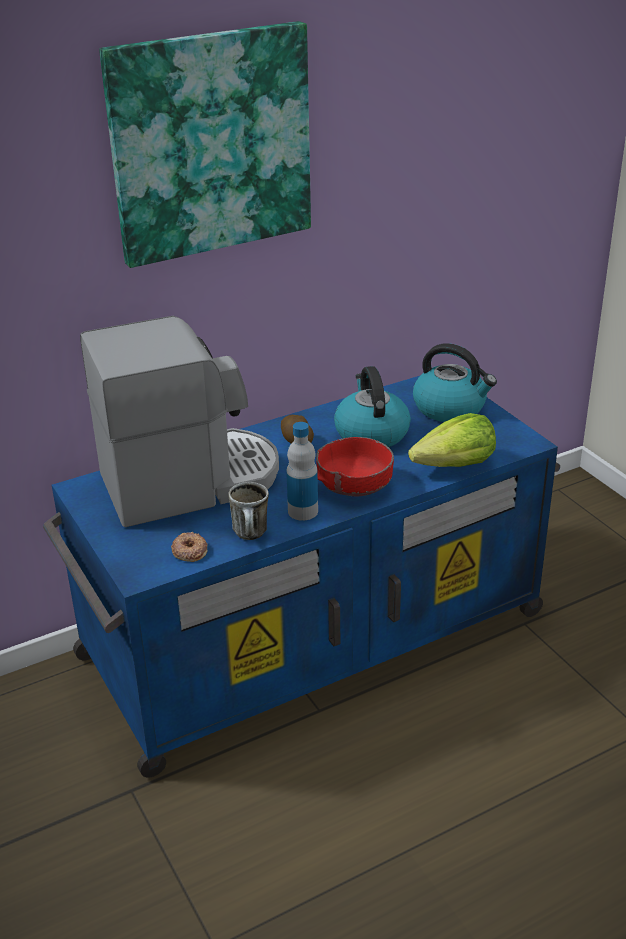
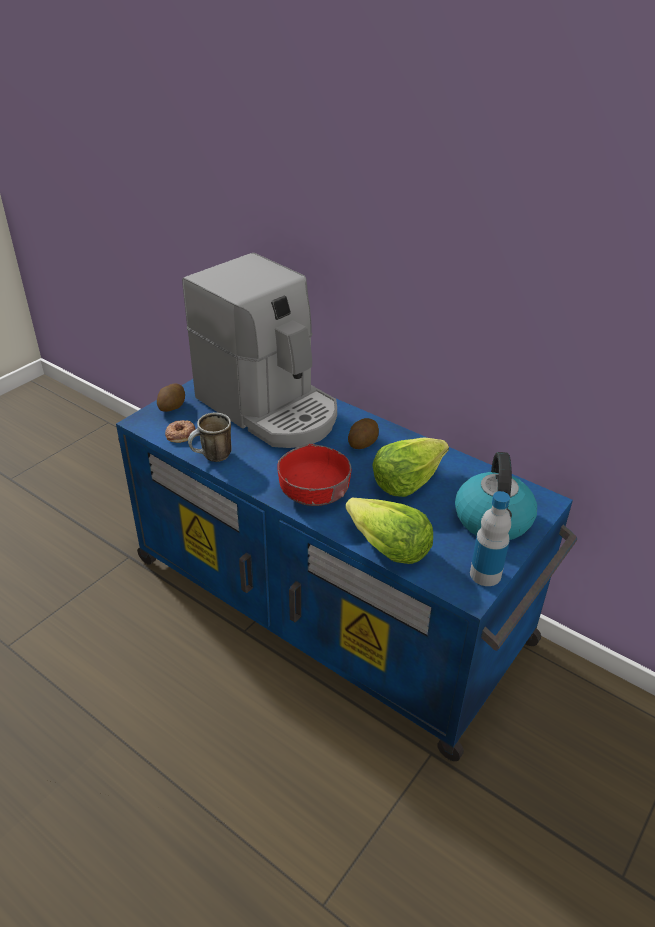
camera: 65 degrees right, 5 degrees up
(129, 548) = (172, 407): none -> potato
(210, 143) = (378, 142): picture -> none
(303, 511) = (259, 474): bottle -> bottle (485, 574)
(371, 433) = (406, 480): kettle -> lettuce

